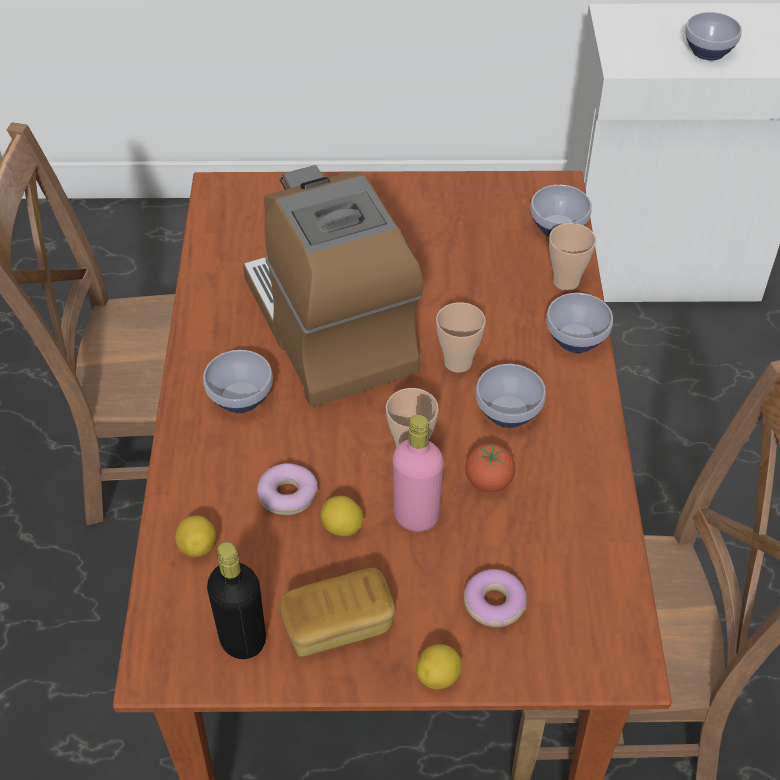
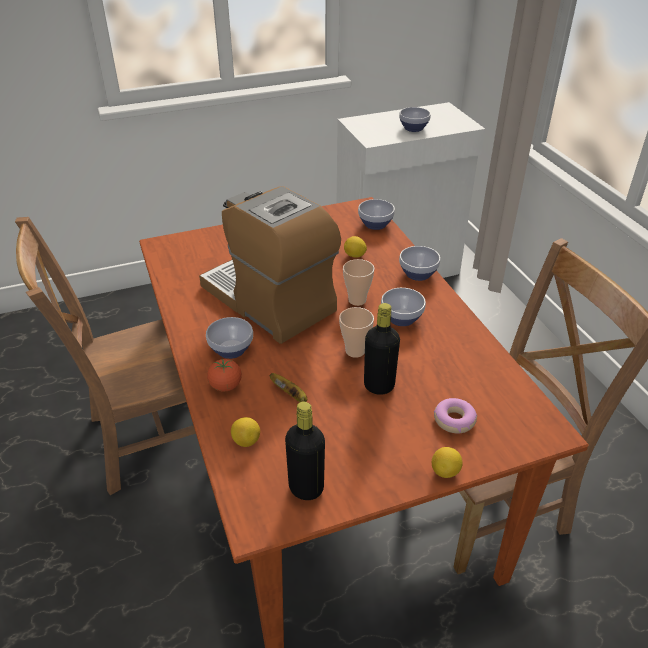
camera: 20 degrees left, 10 degrees down
(288, 495) = (291, 395): donut -> banana
(338, 625) = (364, 461): bread -> none
(342, 528) = (336, 404): lemon -> lemon (355, 256)
(416, 516) = (379, 386): pink bottle -> black bottle
(488, 481) = (411, 356): tomato -> tomato (225, 386)
(566, 281) = (395, 248): cup -> none

